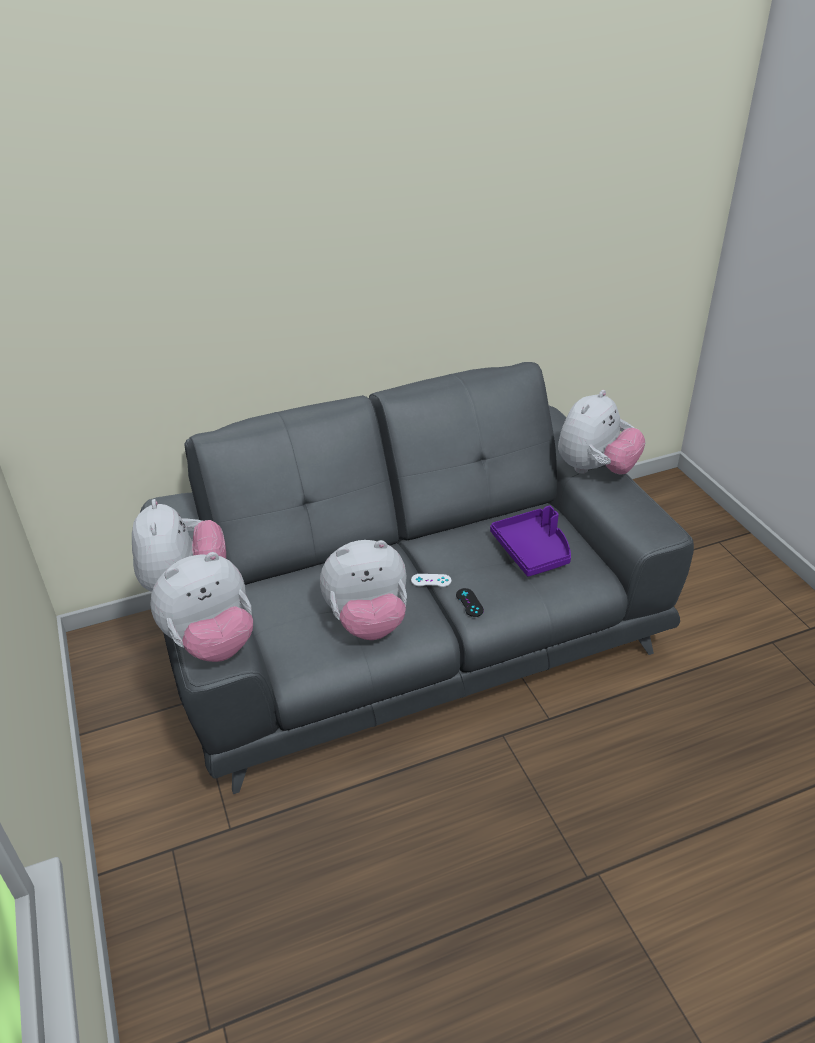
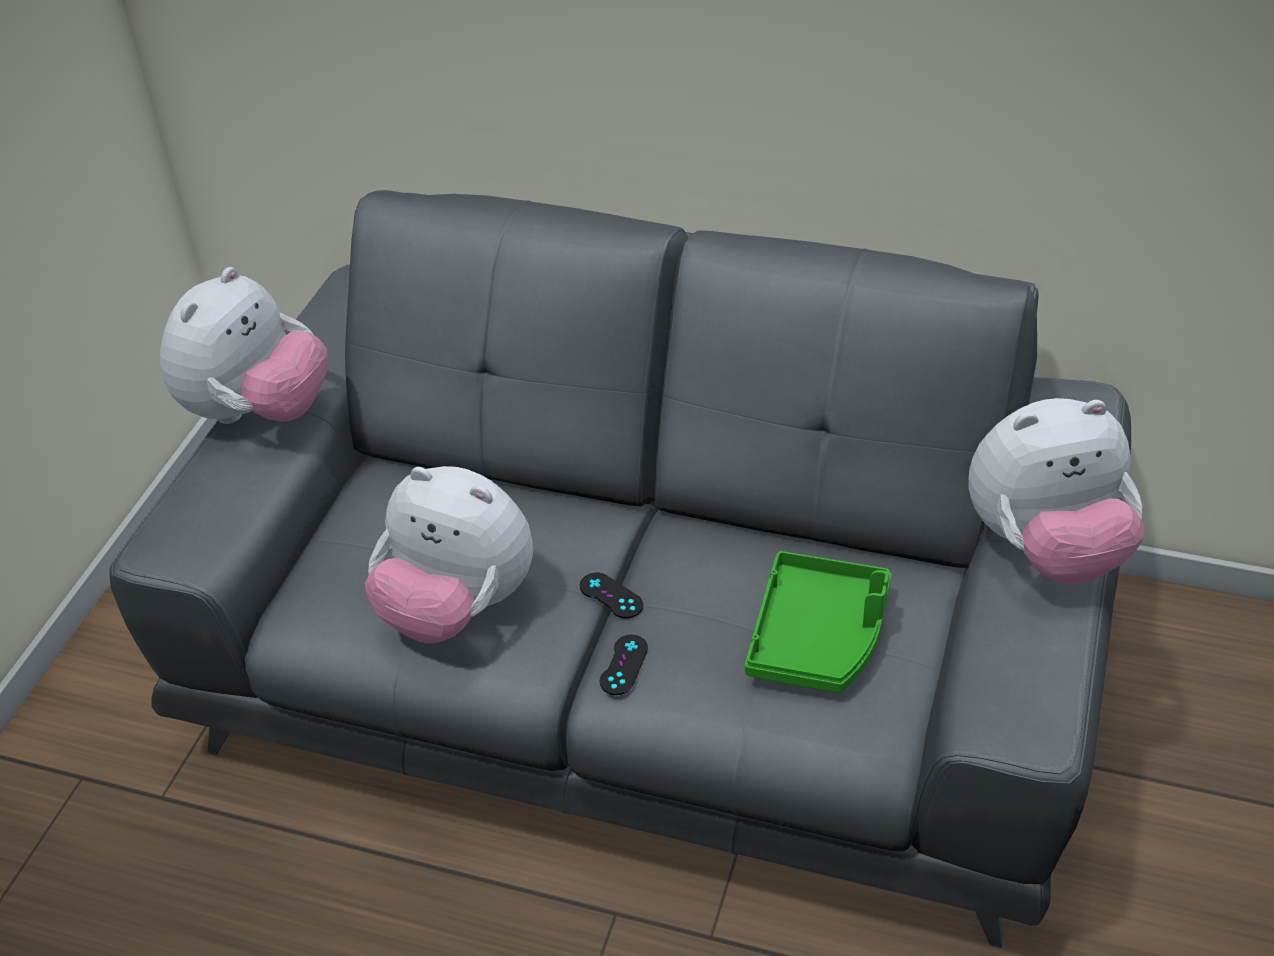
camera: 40 degrees right, 5 degrees up
(212, 643) = (194, 519): plush toy -> none
(431, 580) = (611, 596): white game controller -> black game controller
(533, 550) = (819, 637): purple tray -> green tray

